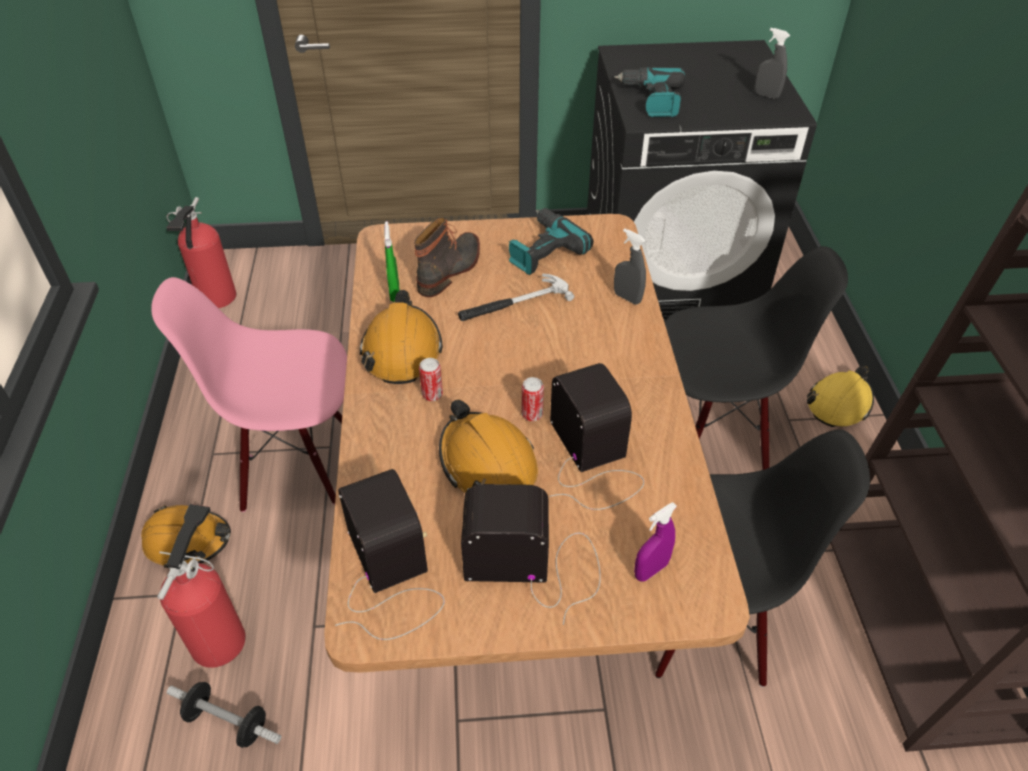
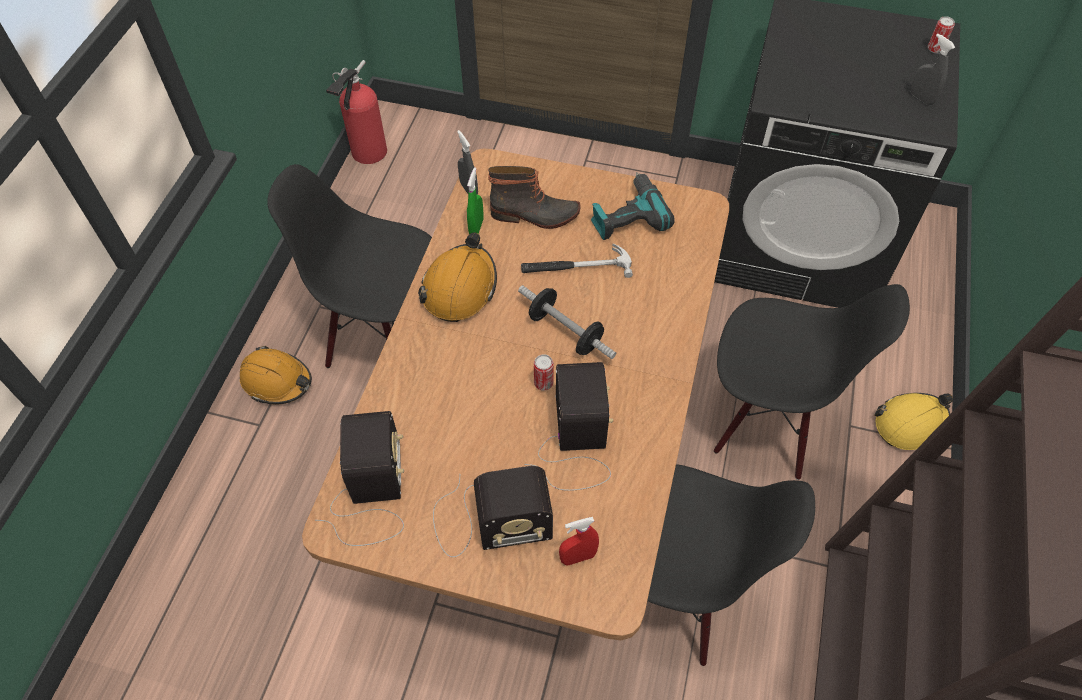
camera: 20 degrees right, 10 degrees up
(221, 636) = (278, 470): fire extinguisher -> none
(228, 722) = (262, 542): dumbbell -> dumbbell (565, 332)
(295, 462) = (384, 335): pink chair -> black chair
(432, 395) = (468, 339): can -> can (935, 49)
(450, 270) = (535, 215): boot -> boot turned 45 degrees clockwise
(487, 463) = (486, 418): orange hard hat -> none
(536, 564) = (487, 521): radio -> radio turned 150 degrees clockwise
(627, 298) = (682, 288): grey spray bottle -> grey spray bottle (469, 189)
(651, 100) = (796, 78): power drill -> none
(651, 570) = (578, 557): purple spray bottle -> red spray bottle

